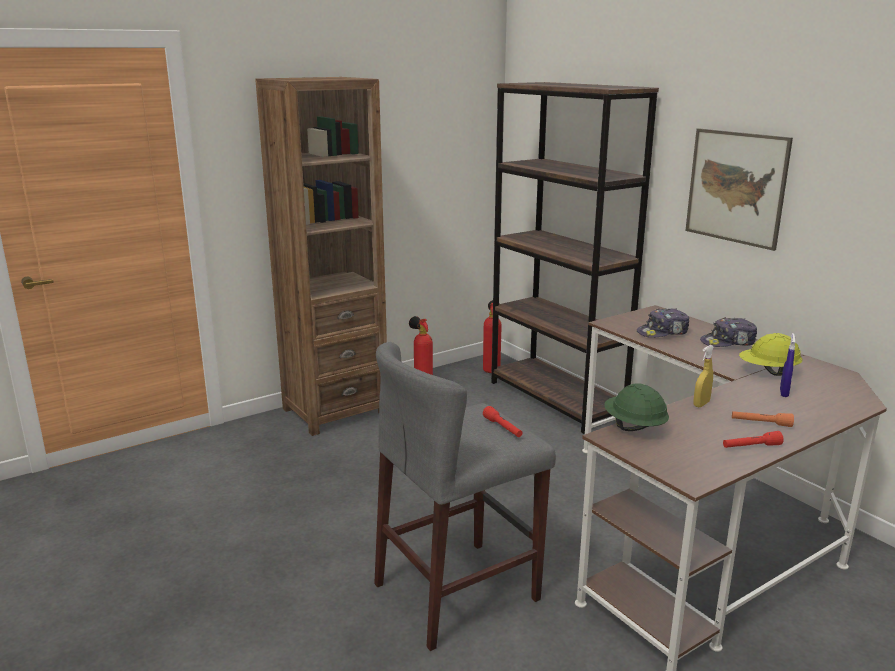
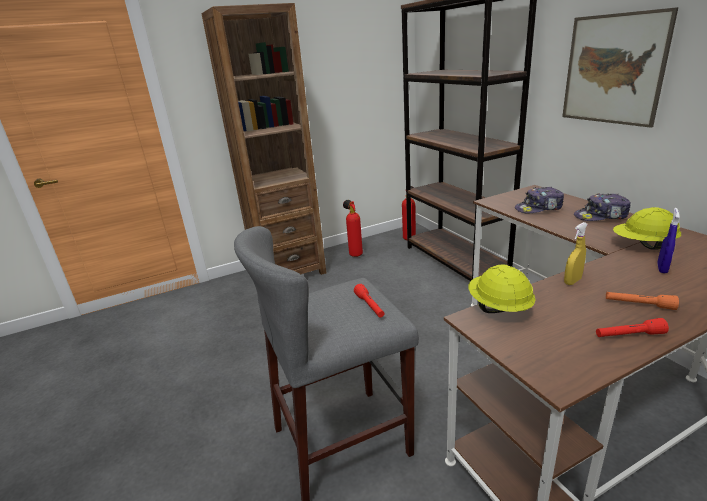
camera: 10 degrees right, 5 degrees up
(634, 427) = (499, 308): green hard hat -> yellow hard hat

